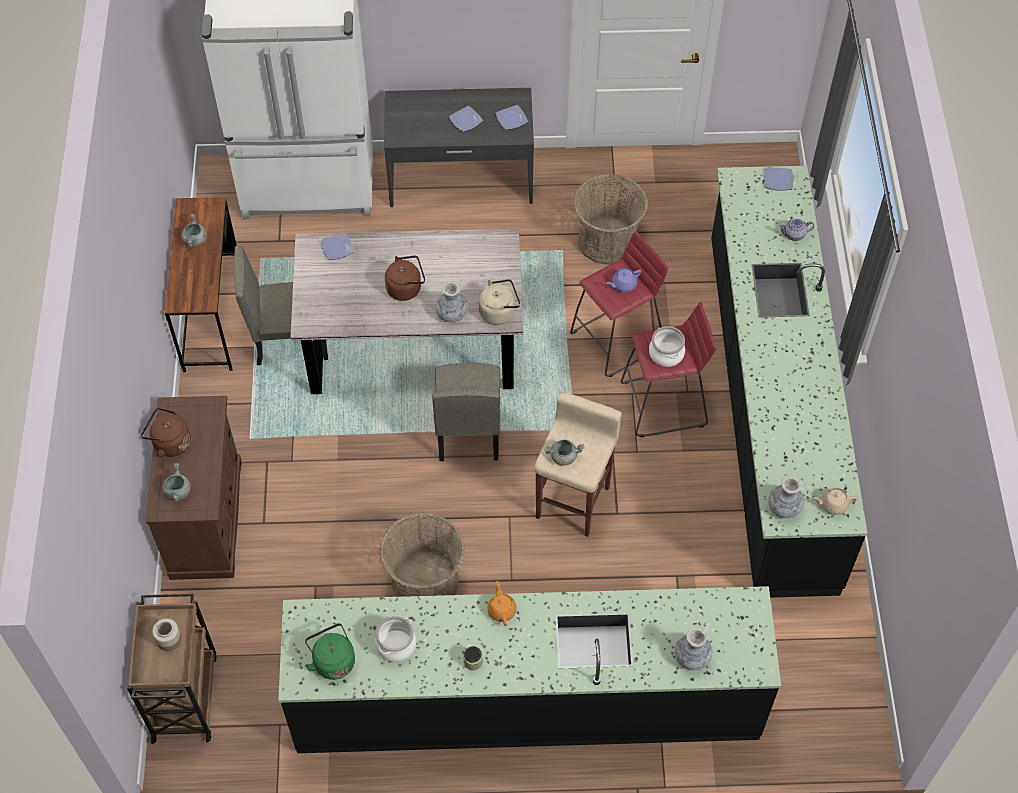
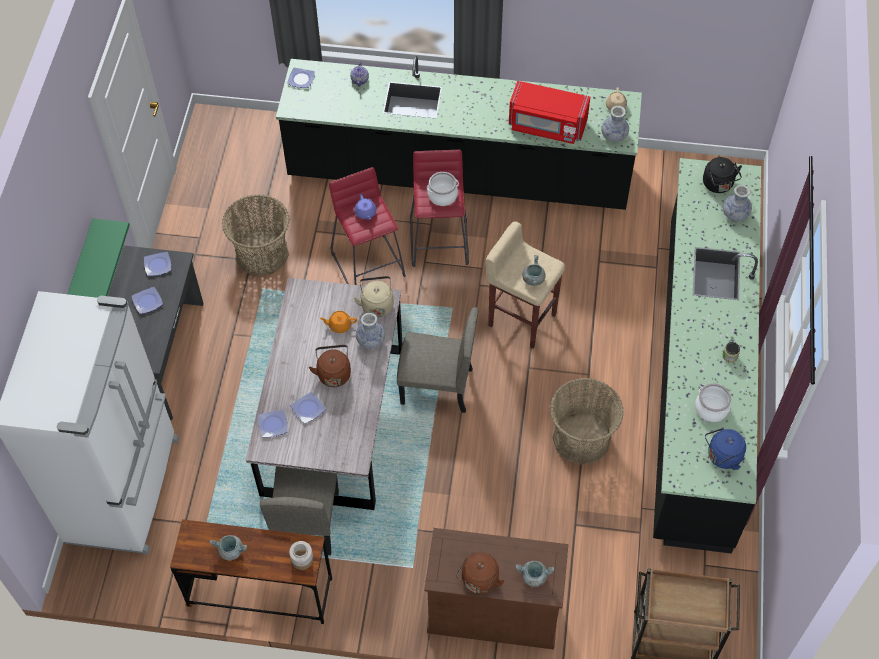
camera: 80 degrees left, 0 degrees up
(169, 640) = (681, 596): jar -> jar (302, 559)
(333, 660) = (722, 457): green kettle -> blue kettle
(360, 273) = (307, 409): none -> plate
(447, 32) = (82, 268): none -> green shelf
(501, 610) = (685, 330): orange teapot -> orange teapot (339, 325)
(735, 635) = (718, 185): none -> black kettle
(779, 432) = (547, 125): none -> red microwave

